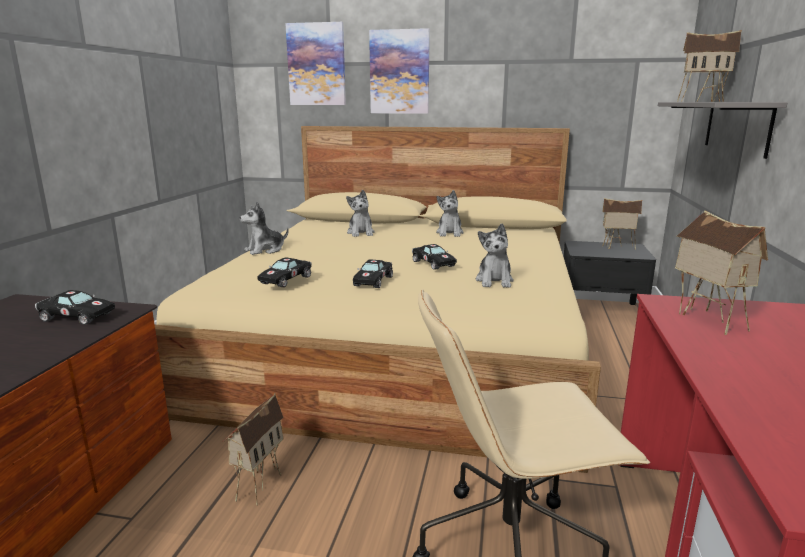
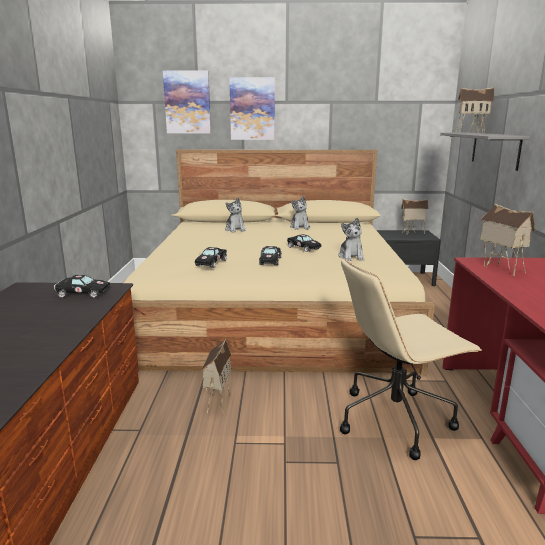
camera: 10 degrees left, 0 degrees up
(265, 250) = (174, 244): plush toy -> none

